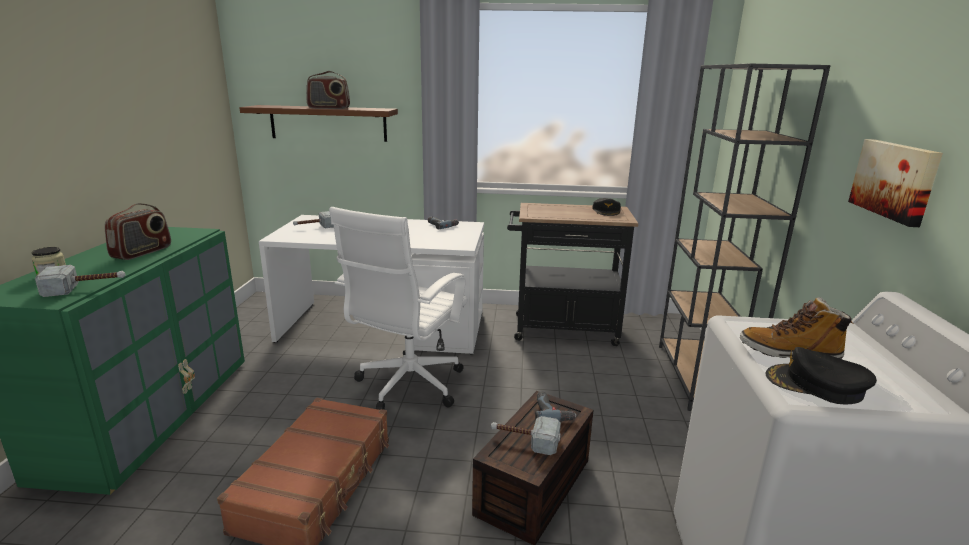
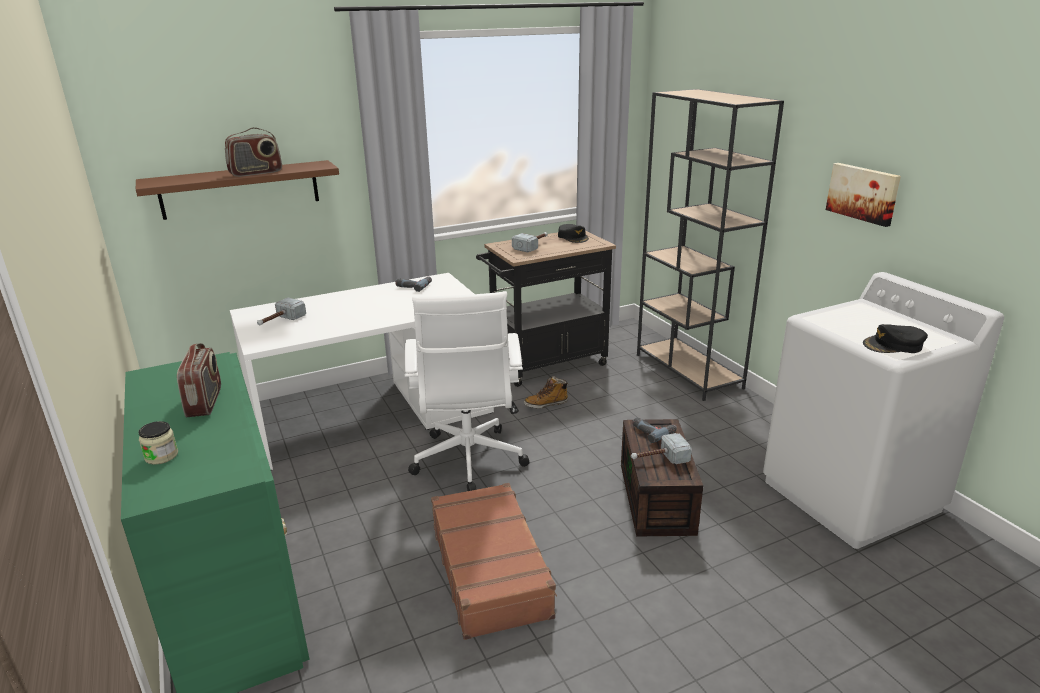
camera: 30 degrees left, 5 degrees up
(86, 288) = (239, 454): hammer -> hammer (533, 246)
(789, 353) = (859, 330): boot -> boot (546, 404)

